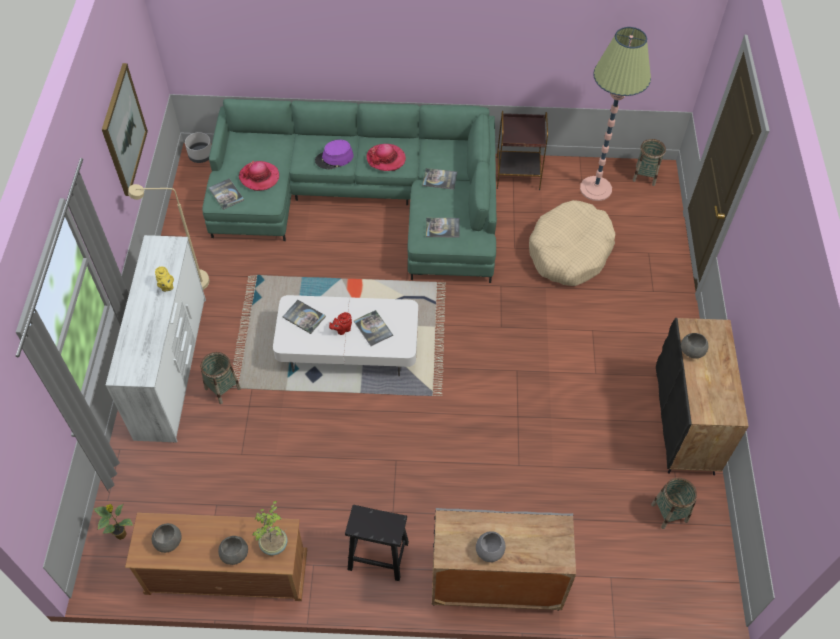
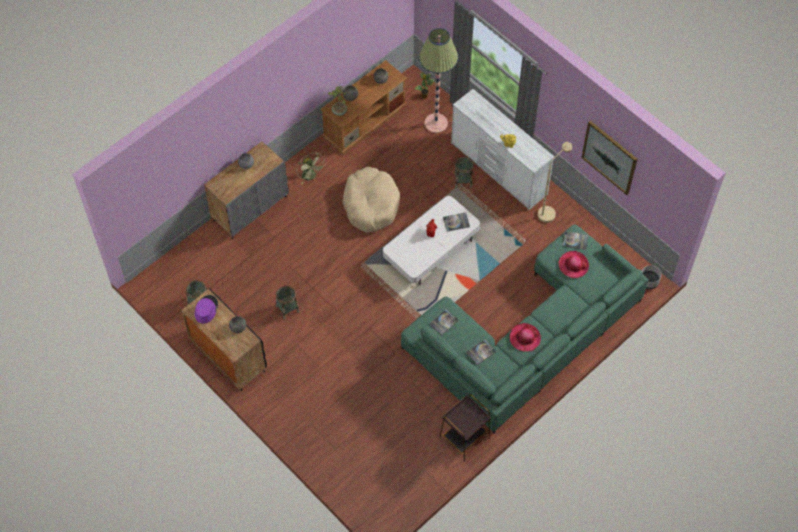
camera: 135 degrees right, 5 degrees up
(334, 158) = (551, 312): purple hat -> purple hat (206, 309)
(373, 328) = (417, 245): book -> none
(377, 556) = (311, 176): black stool -> green fan
(569, 251) = (379, 408): beige dog bed -> beige dog bed (371, 204)
(595, 189) = (408, 469): floor lamp -> floor lamp (436, 123)
(645, 175) = (388, 509): basket -> basket (287, 309)

